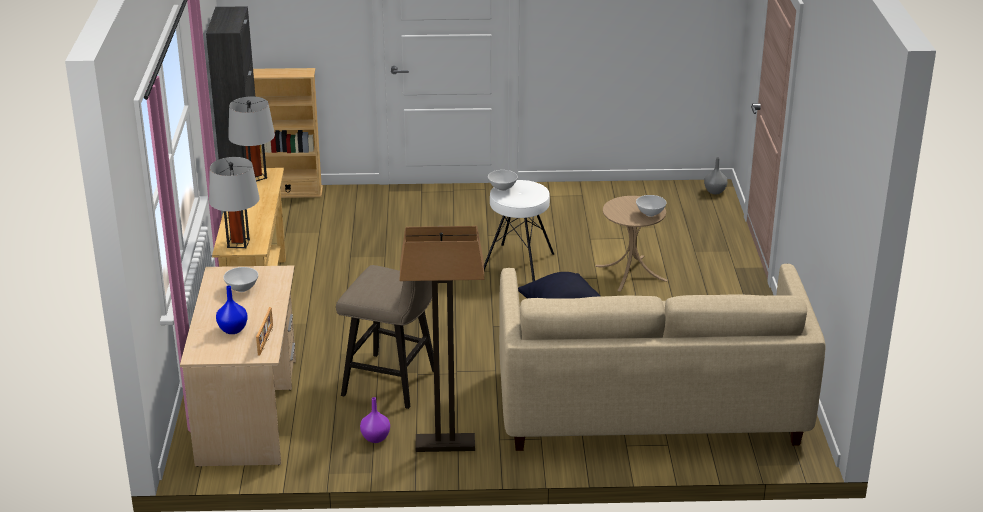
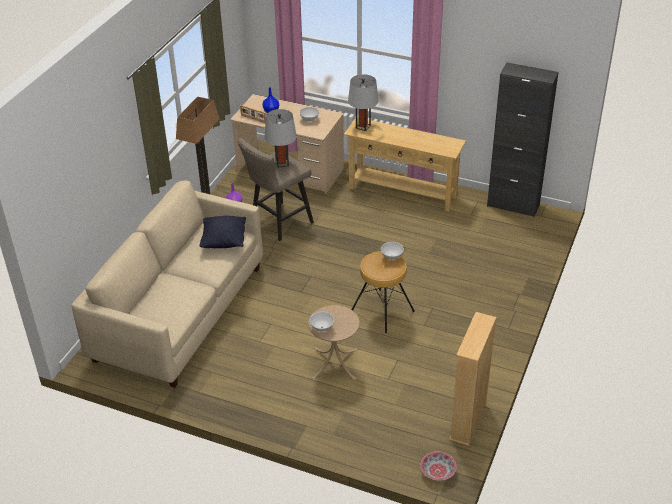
camera: 115 degrees right, 10 degrees up
(255, 177) = (447, 145): grey table lamp -> grey table lamp (282, 163)
(289, 192) = (547, 231): beige bookcase -> beige bookcase (468, 421)
(518, 263) = (382, 311): white stool -> brown stool
(715, 191) = (437, 472): grey vase -> bowl

